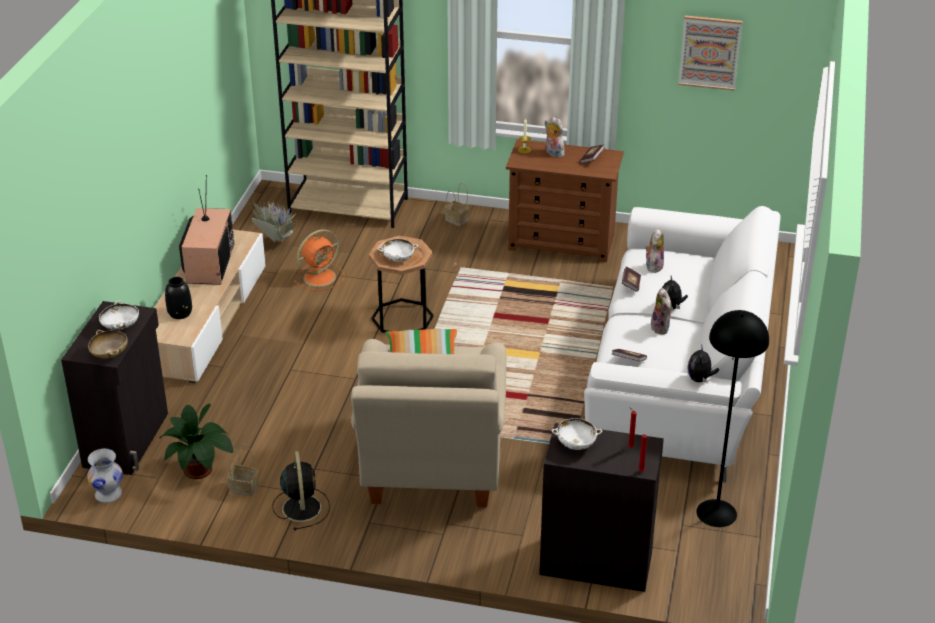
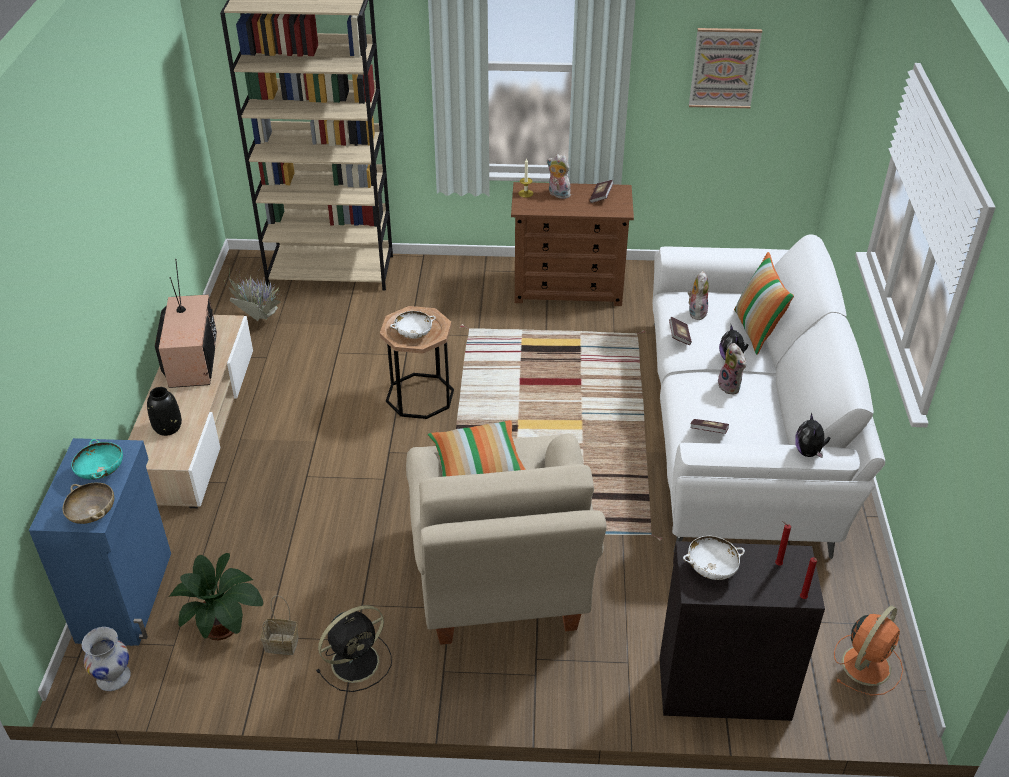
camera: 10 degrees left, 5 degrees up
(120, 326) = (101, 472): white bowl -> turquoise bowl
(128, 439) = (127, 596): black cabinet -> blue cabinet
(301, 507) = (357, 661): black fan -> black fan turned 75 degrees clockwise
(321, 276) = (318, 356): orange fan -> orange fan (867, 664)
(457, 220) = (452, 274): basket -> none
(703, 286) = (757, 330): none -> pillow
(716, 513) = (837, 600): black floor lamp -> none

